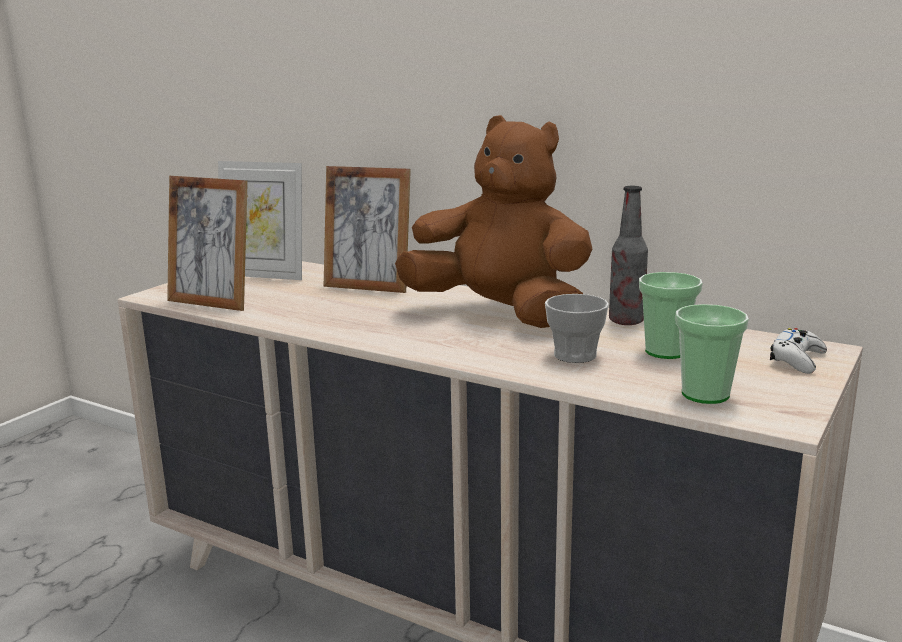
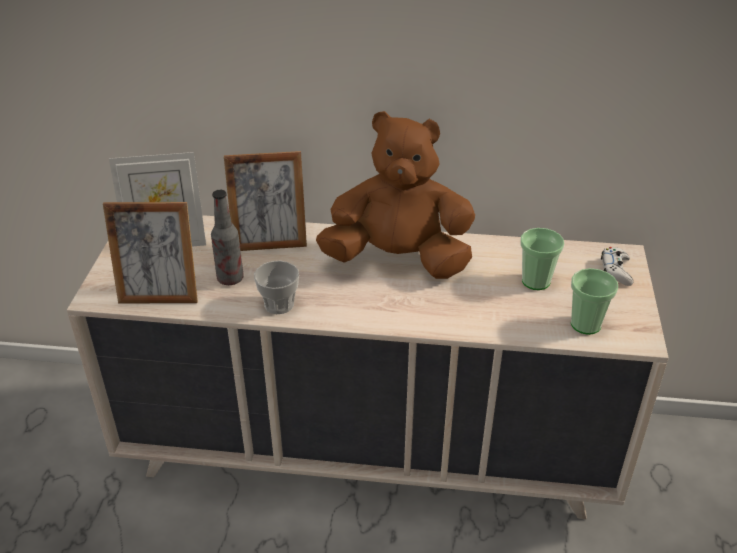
camera: 25 degrees left, 20 degrees up
(575, 355) = (483, 300): cup -> cup (279, 304)
(626, 321) = (489, 249): bottle -> bottle (230, 279)

